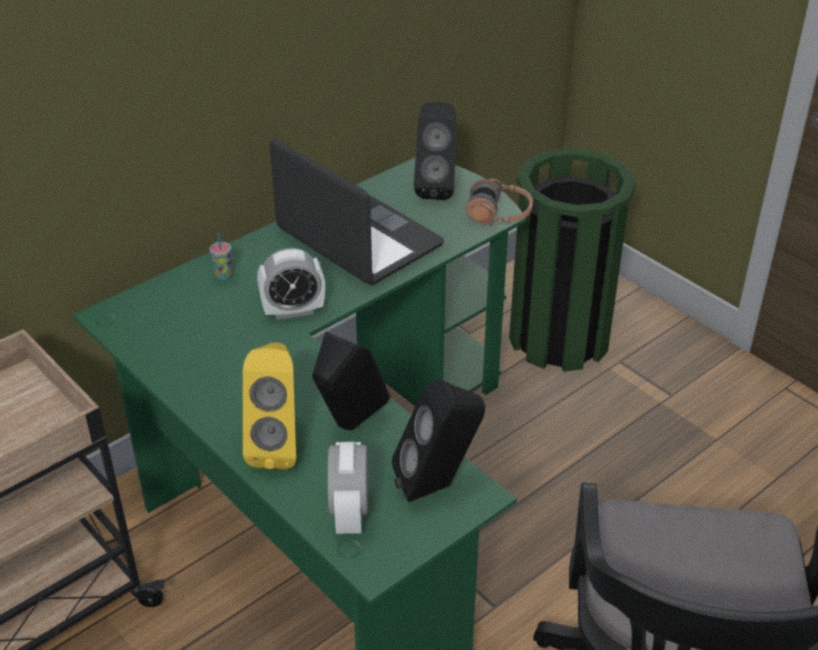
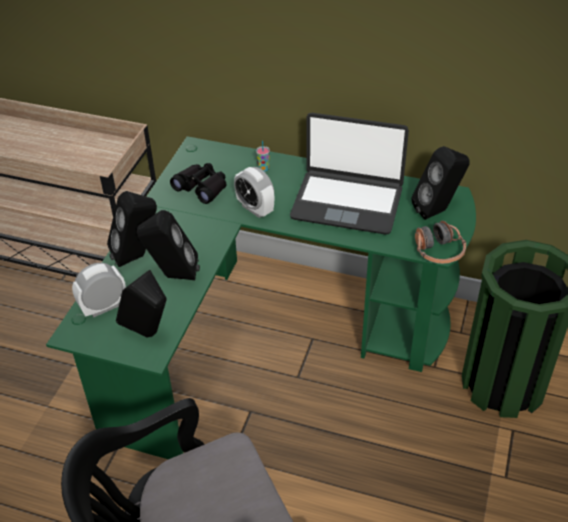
camera: 60 degrees right, 5 degrees up
(201, 340) = (202, 188): none -> black binoculars
(277, 446) = (138, 256): yellow speaker -> black speaker
(358, 239) = (347, 202): laptop -> laptop turned 90 degrees clockwise

